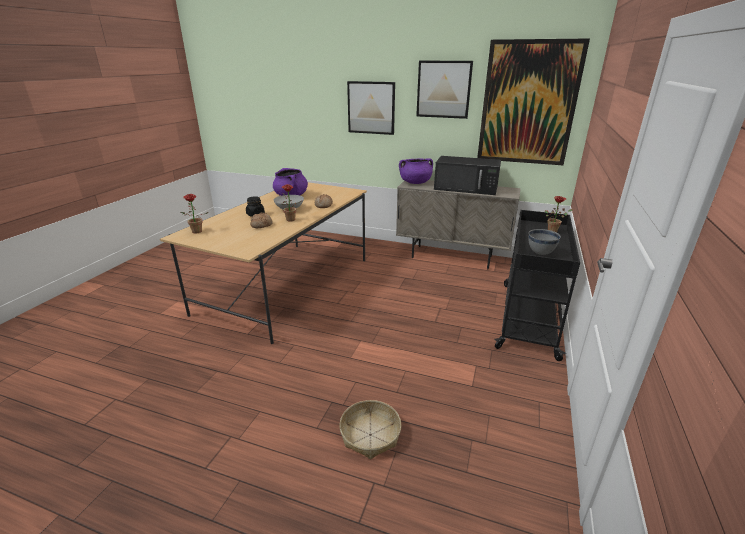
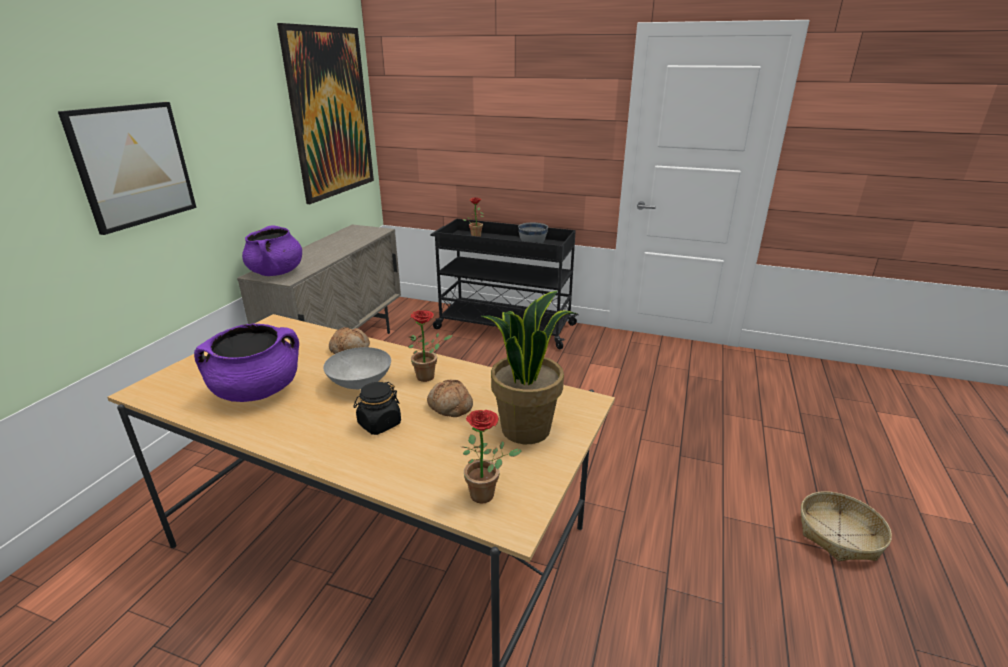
camera: 90 degrees left, 0 degrees up
(234, 239) = (525, 428): none -> potted plant
(370, 435) = (712, 427): basket -> basket (839, 535)
(443, 89) = (243, 106): picture -> none
(467, 188) = (332, 246): black microwave -> none

